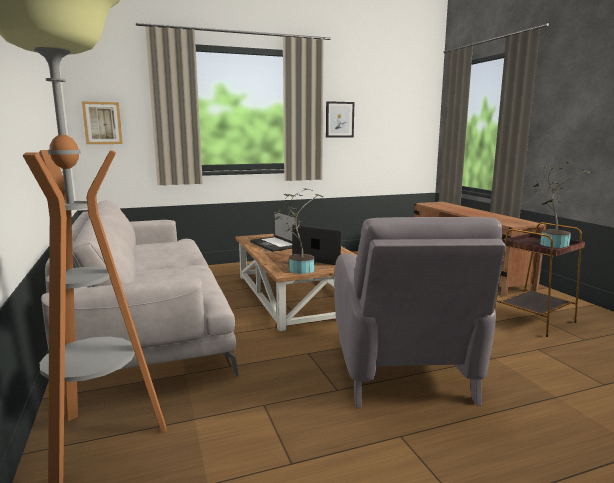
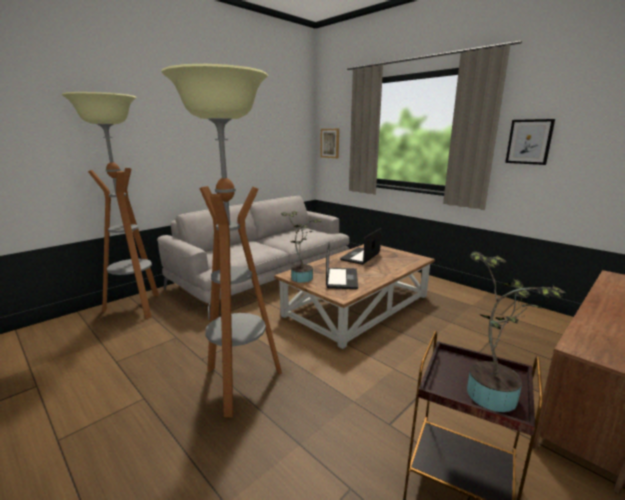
camera: 65 degrees right, 5 degrees up
(402, 372) = (240, 384): grey armchair -> floor lamp

